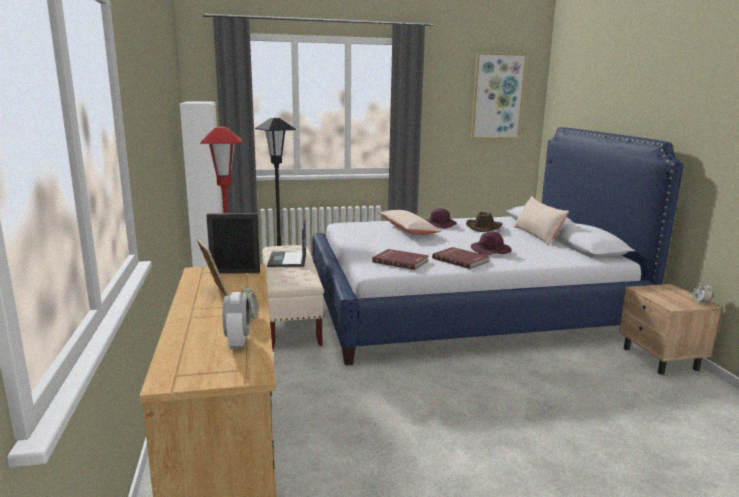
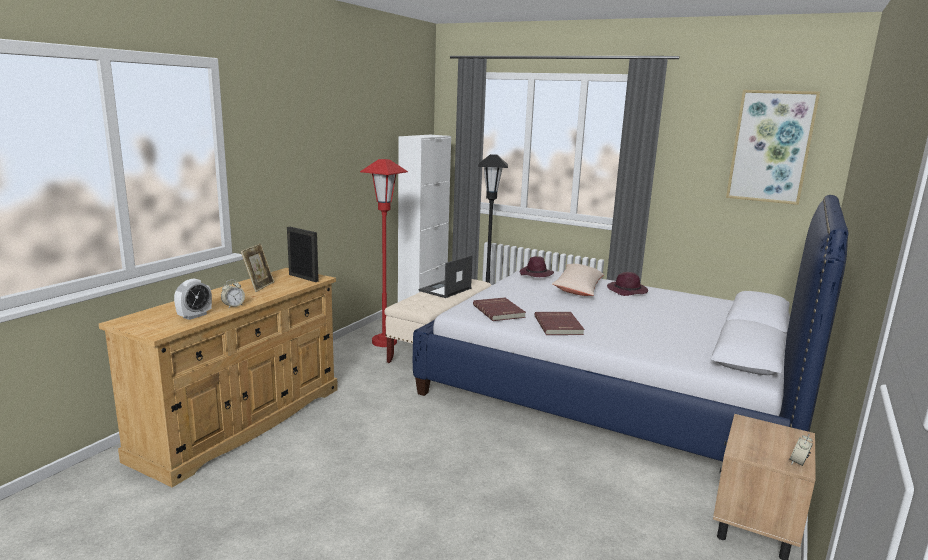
camera: 40 degrees right, 0 degrees up
(484, 227) = (672, 304): brown hat -> none
(491, 251) = (613, 327): purple hat -> purple hat (536, 274)
(537, 235) = (718, 328): beige pillow -> none

